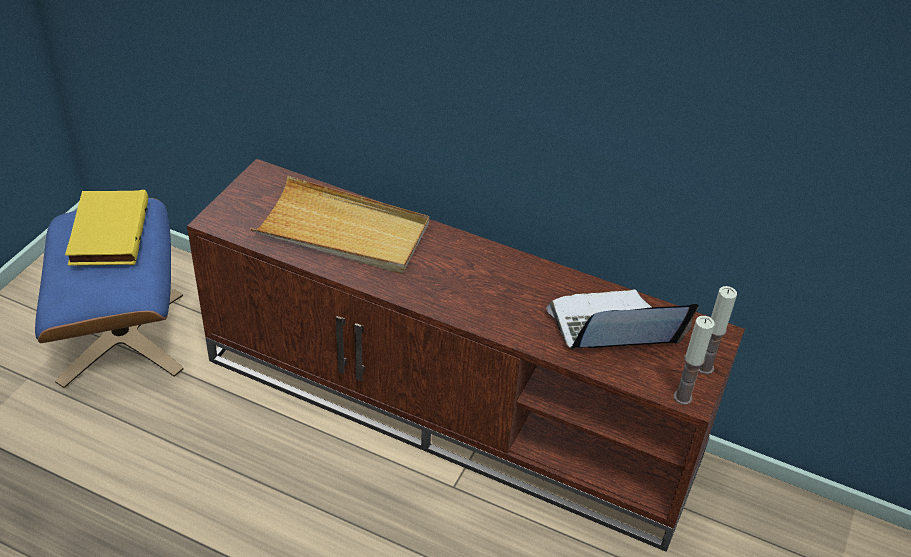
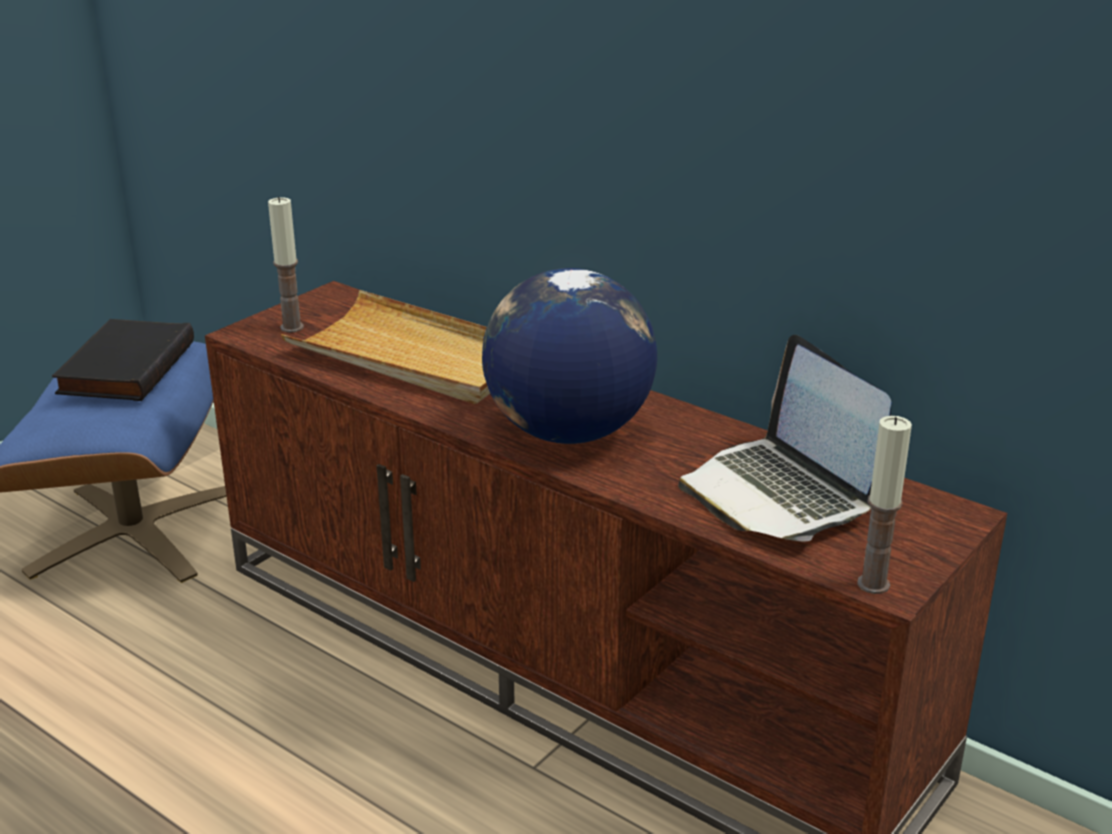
camera: 15 degrees right, 15 degrees down
(107, 232) = (124, 367): yellow book -> black book
(468, 292) = (567, 432): none -> globe
(612, 330) = (779, 493): laptop -> laptop turned 120 degrees counterclockwise
(704, 367) = (923, 552): candle -> candle (292, 327)

